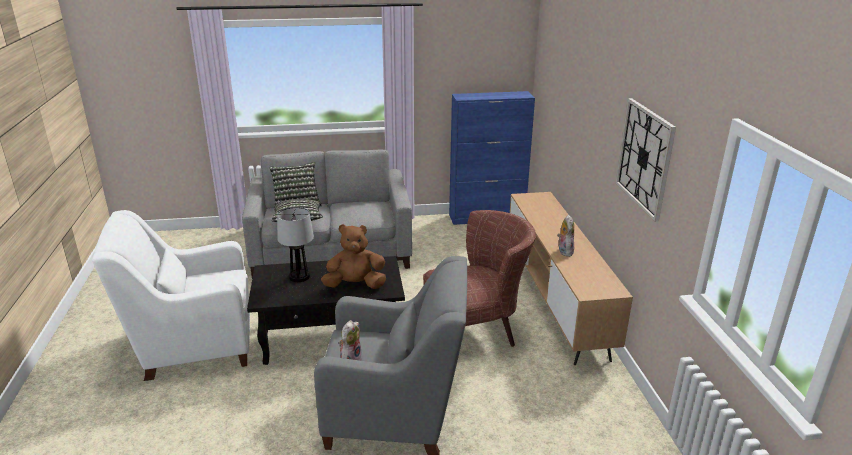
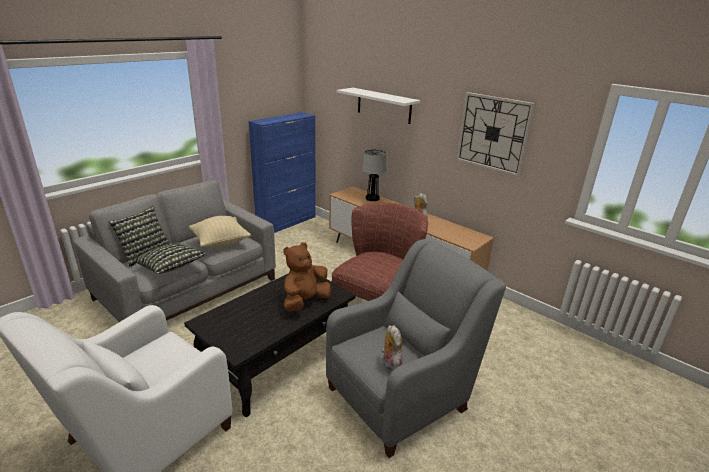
camera: 40 degrees left, 0 degrees up
(299, 277) = (245, 315): table lamp -> table lamp (372, 198)
(358, 213) = (220, 243): none -> beige pillow
(578, 99) = (384, 105): none -> white shelf

